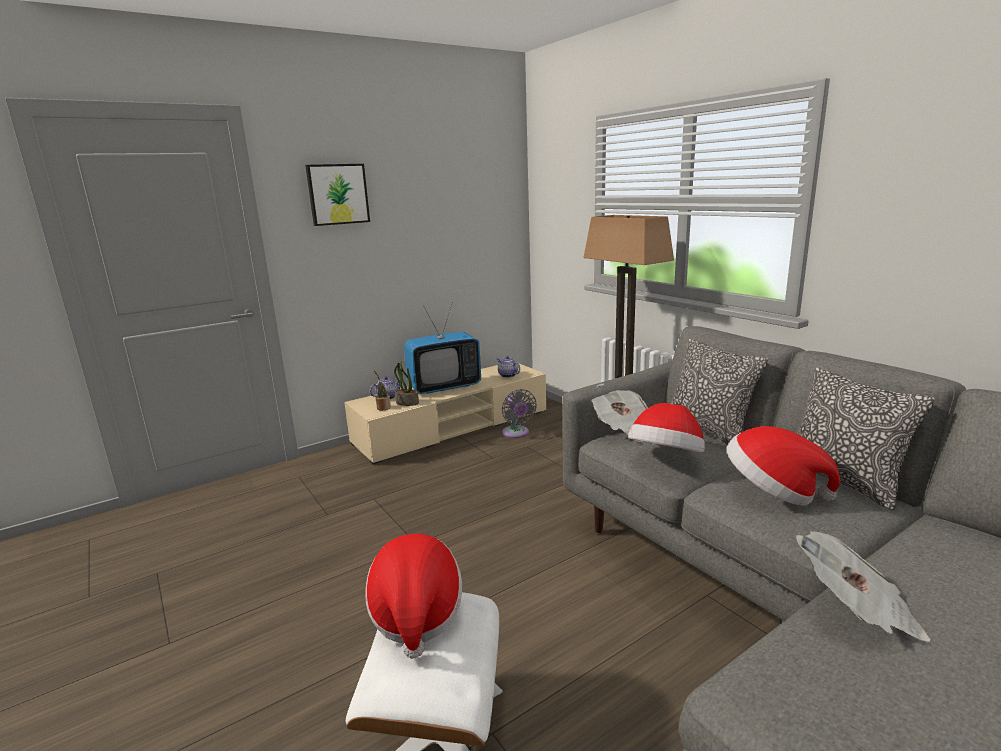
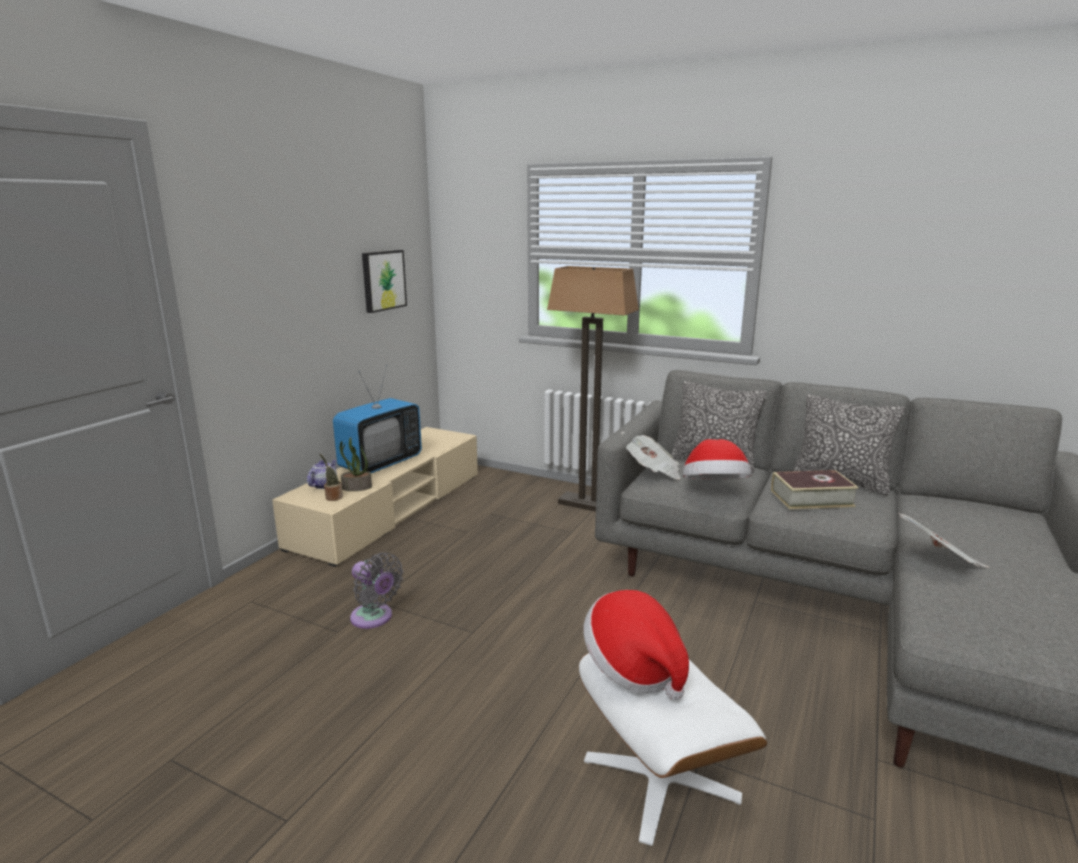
camera: 30 degrees left, 0 degrees up
(337, 194) = (257, 239): picture -> picture (383, 280)
(507, 375) = (438, 442): teapot -> none
(516, 433) = (468, 503): grey fan -> grey fan (374, 618)
(773, 492) = (811, 498): hat -> book

